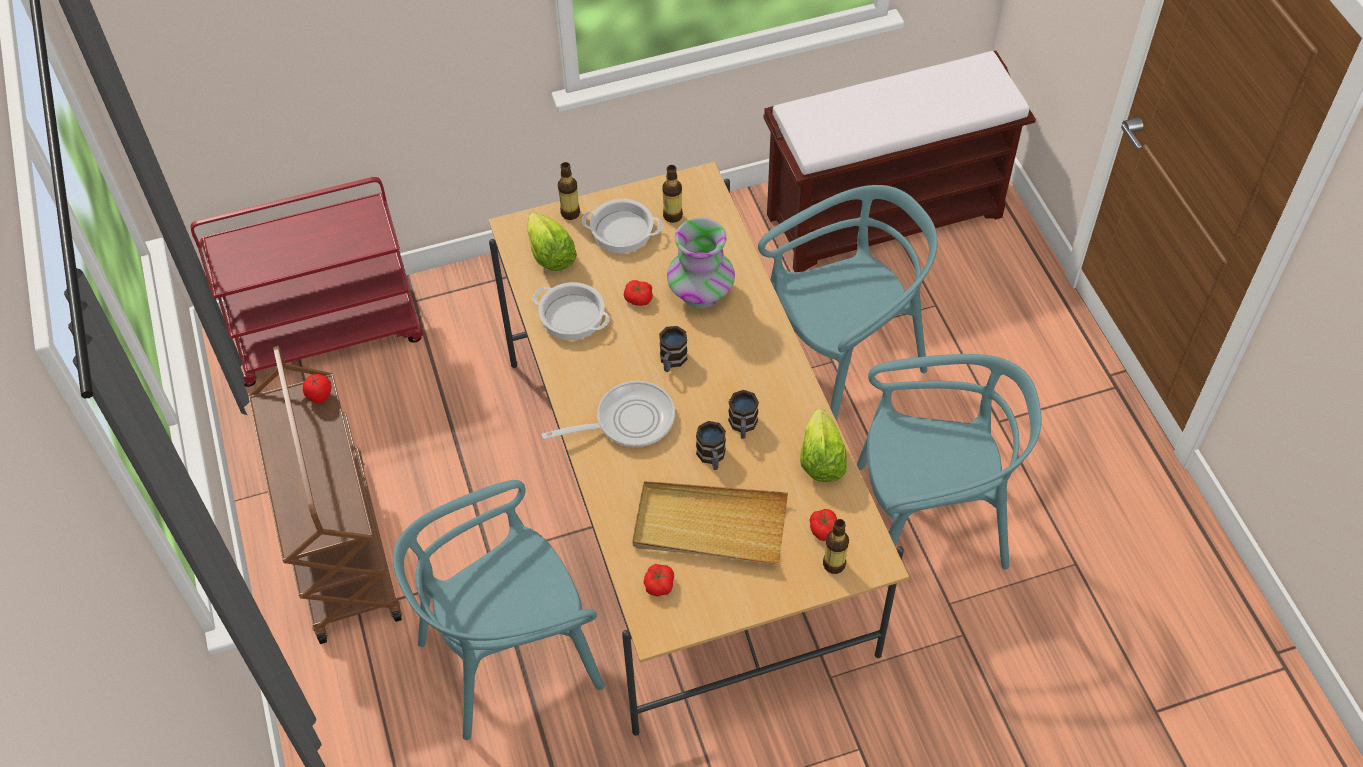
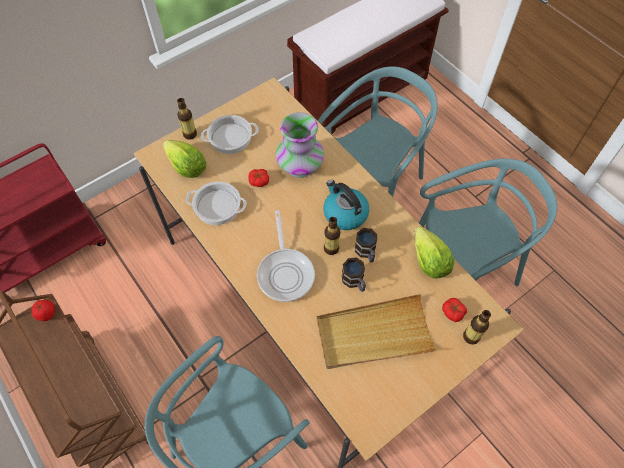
camera: 20 degrees left, 5 degrees up
(628, 421) = (285, 272): frying pan -> frying pan turned 120 degrees clockwise
(659, 584) = (356, 393): tomato -> none
(671, 361) = (299, 220): mug -> none
(672, 216) = (260, 119): bottle -> bottle (331, 248)
(735, 369) = (344, 213): none -> kettle

